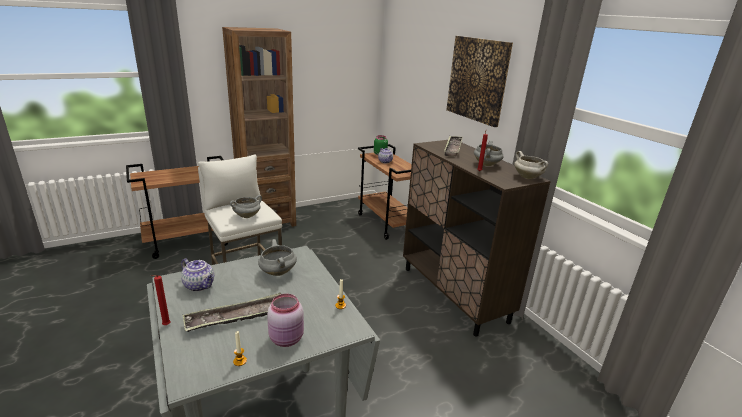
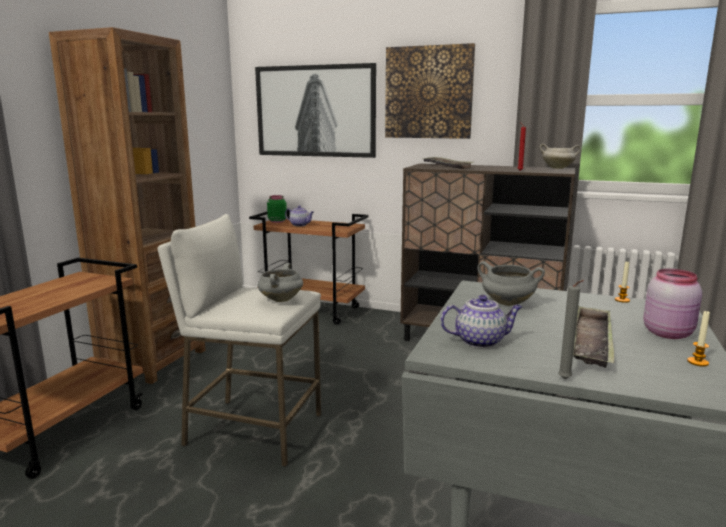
camera: 40 degrees left, 10 degrees down
(165, 326) = (565, 380): red candle -> grey candle
(416, 78) = (315, 111): none -> picture
(487, 165) = (508, 168): grey cooking pot -> none

